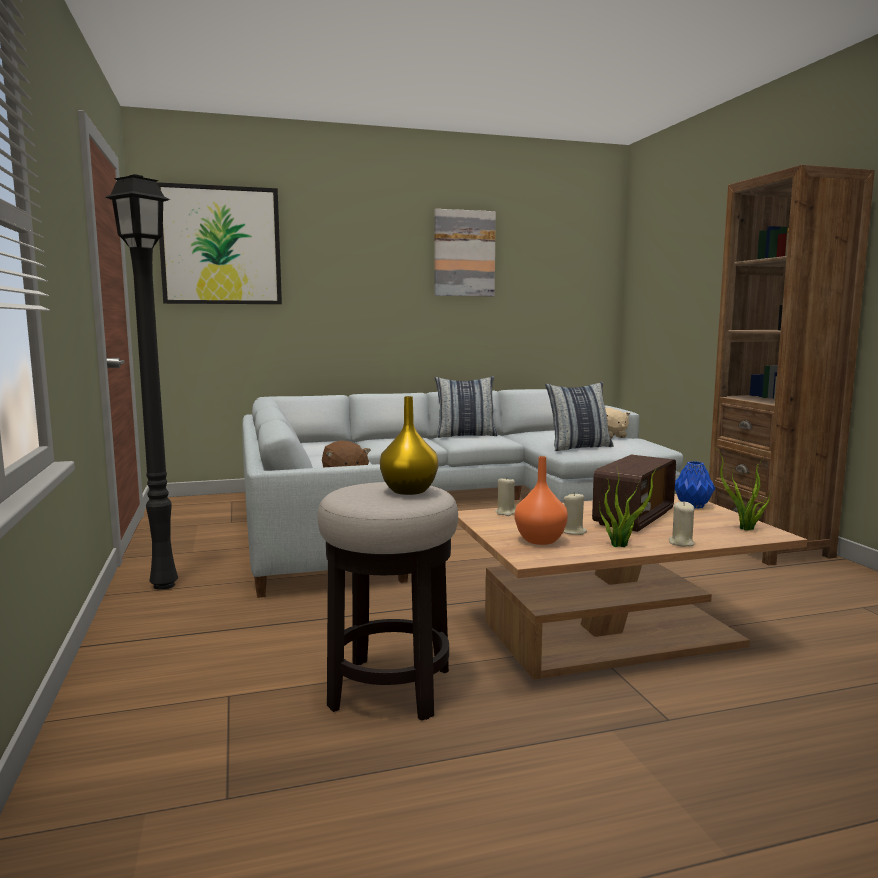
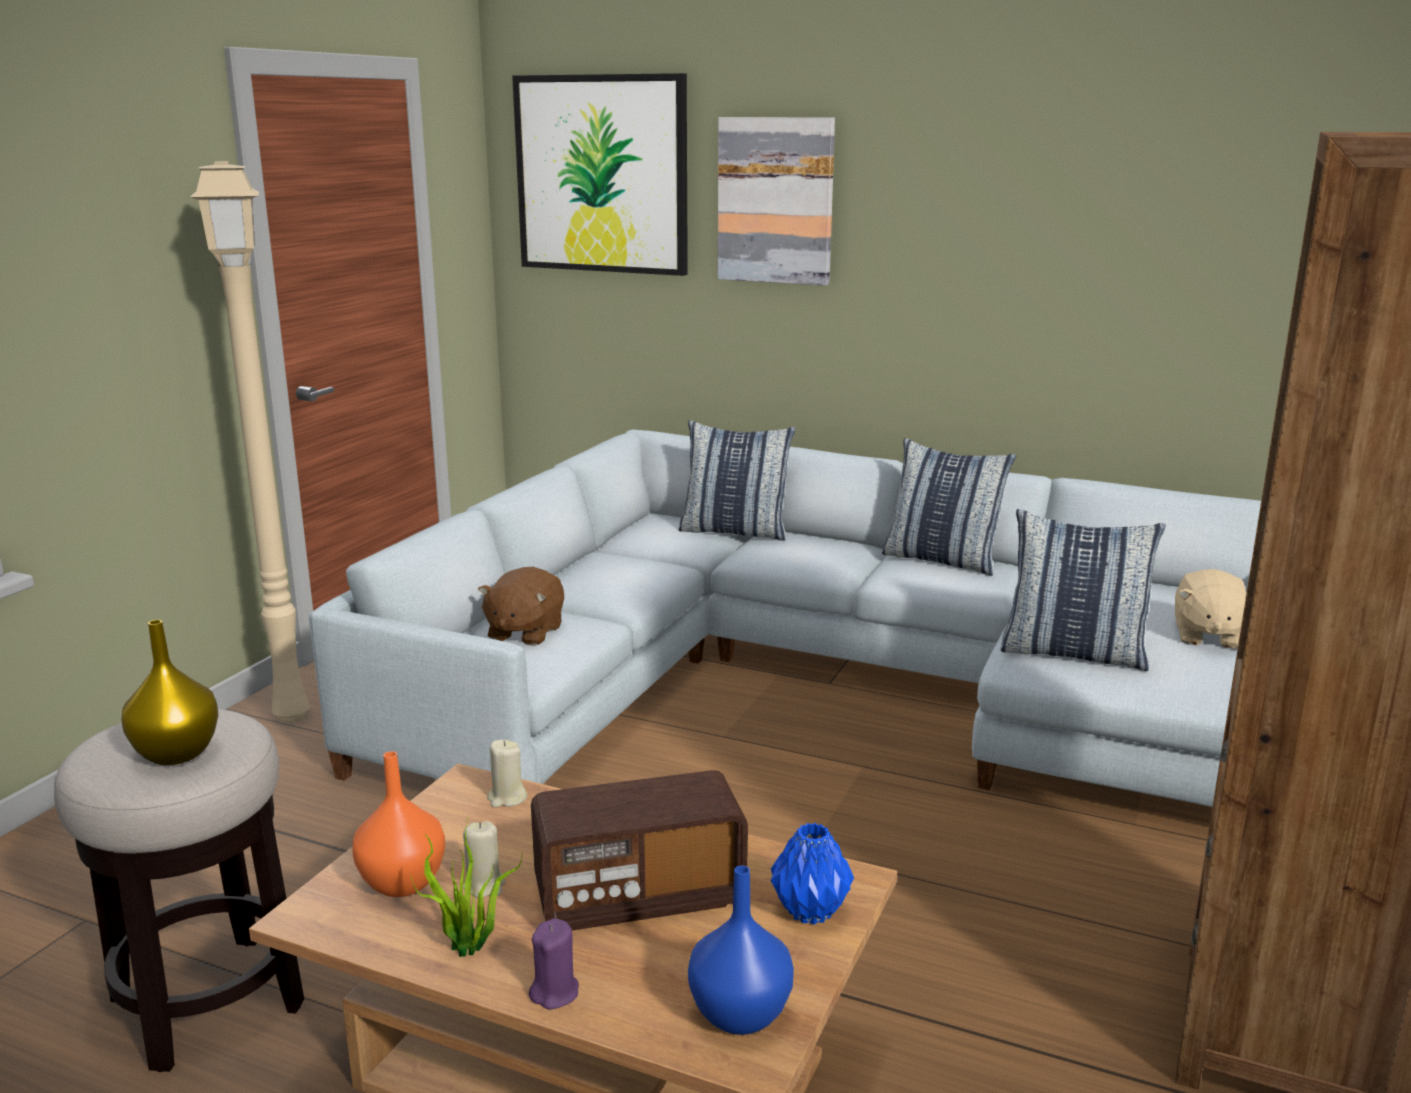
camera: 40 degrees right, 10 degrees up
(164, 586) = (289, 718): black floor lamp -> beige floor lamp
(350, 441) = (735, 531): none -> pillow
(464, 253) = (1027, 186): picture -> picture (775, 201)
(681, 543) = (555, 993): beige candle -> purple candle
(745, 529) = (739, 1016): potted plant -> blue vase

